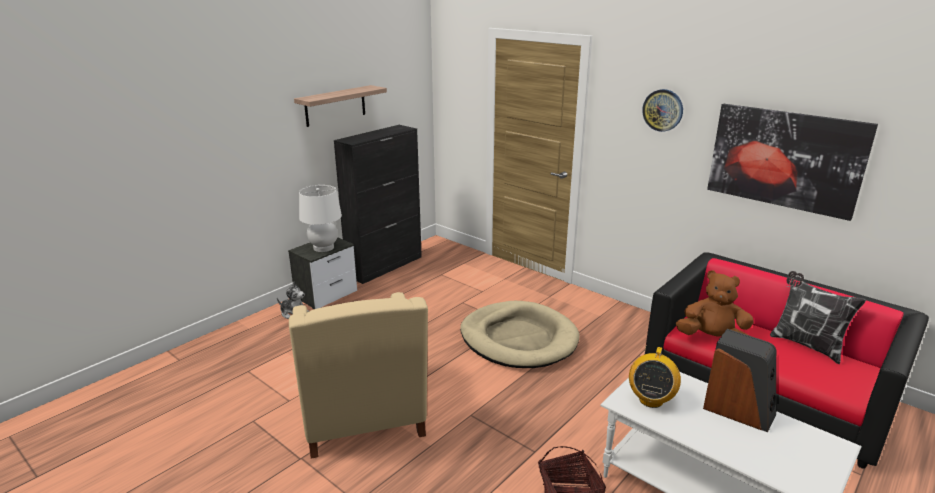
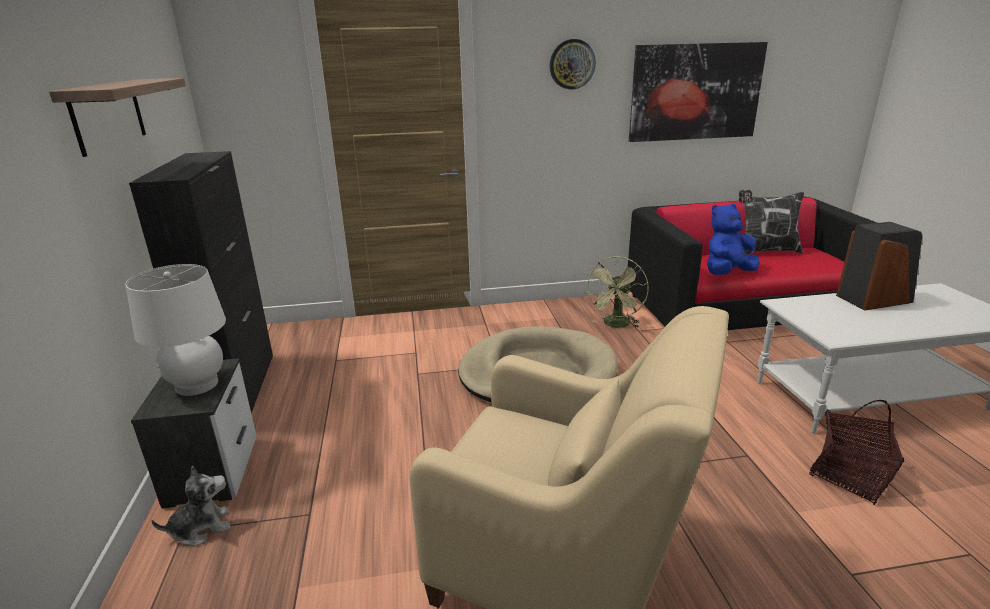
camera: 50 degrees left, 0 degrees up
(631, 343) = (616, 325): none -> green fan
(651, 399) = (838, 324): radio -> none
(712, 339) = (727, 273): brown plush toy -> blue plush toy

